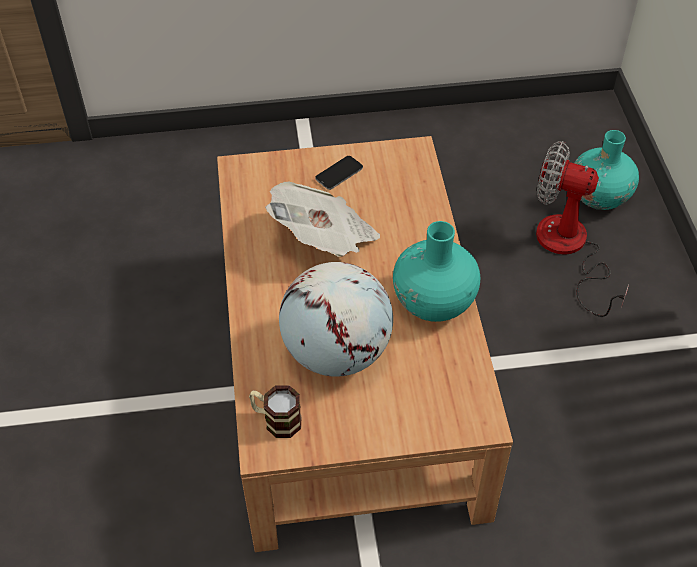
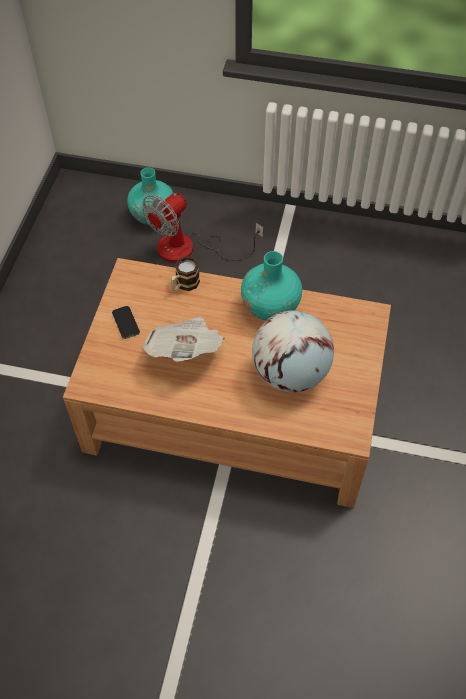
camera: 70 degrees left, 5 degrees up
(276, 420) = (333, 424): mug -> mug (184, 285)

